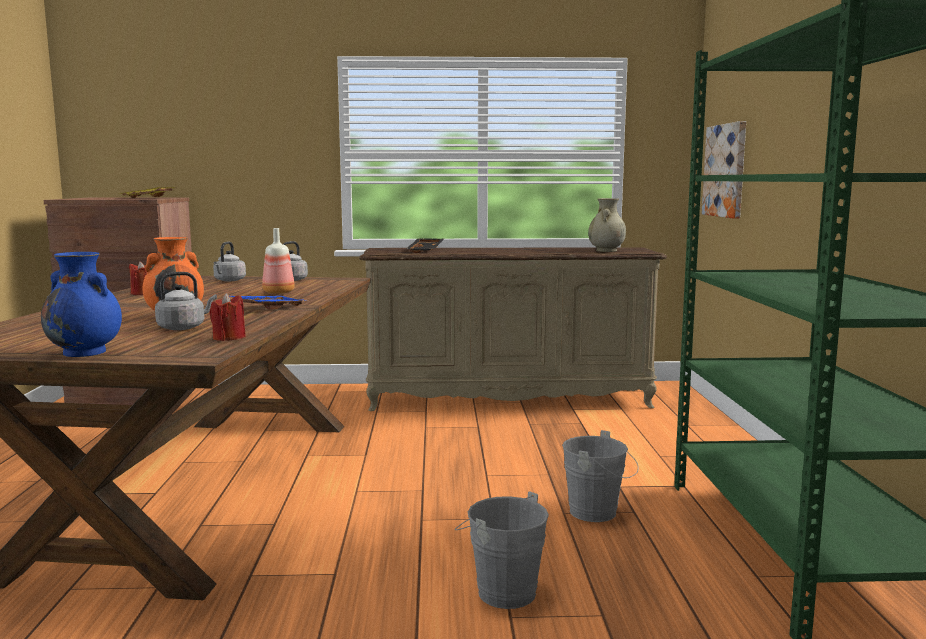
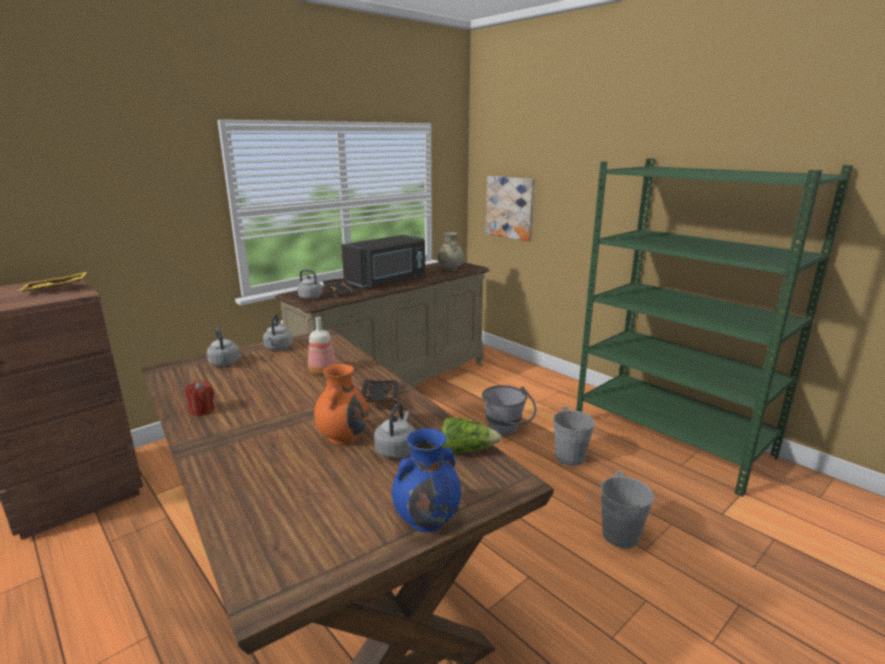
camera: 40 degrees left, 10 degrees up
(229, 338) = (467, 450): red candle -> lettuce
(267, 308) = (378, 398): blue tray -> black tray
(387, 251) = (311, 298): none -> grey kettle
(501, 250) = (388, 280): none -> black microwave
(559, 466) = (506, 430): none -> grey bucket

